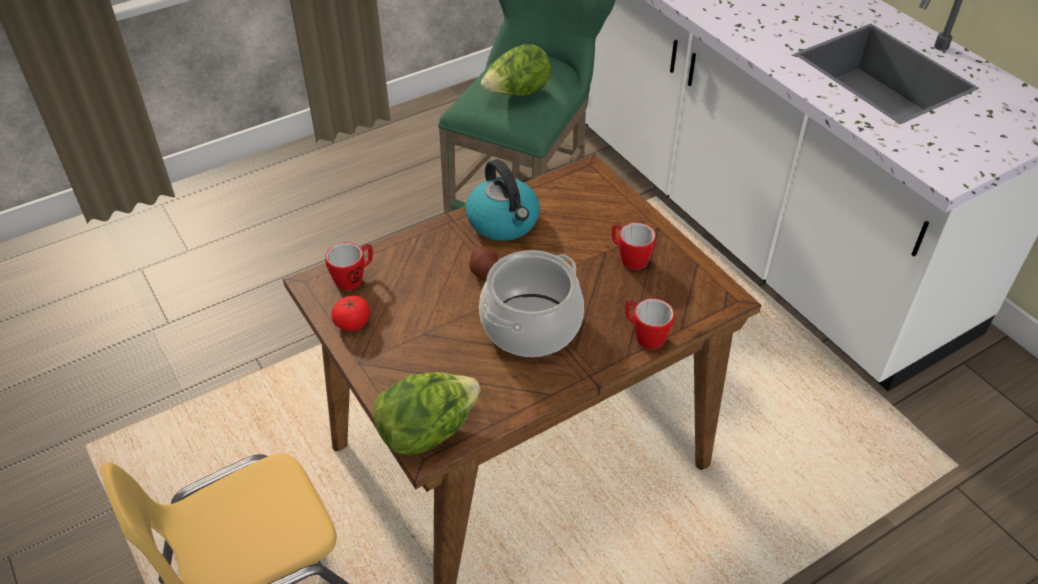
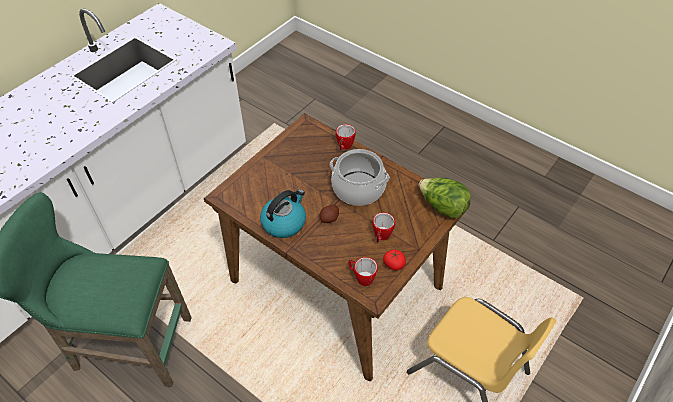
camera: 110 degrees left, 5 degrees up
(517, 94) = (114, 279): lettuce -> none
(629, 258) = (292, 163): mug -> mug (381, 236)

